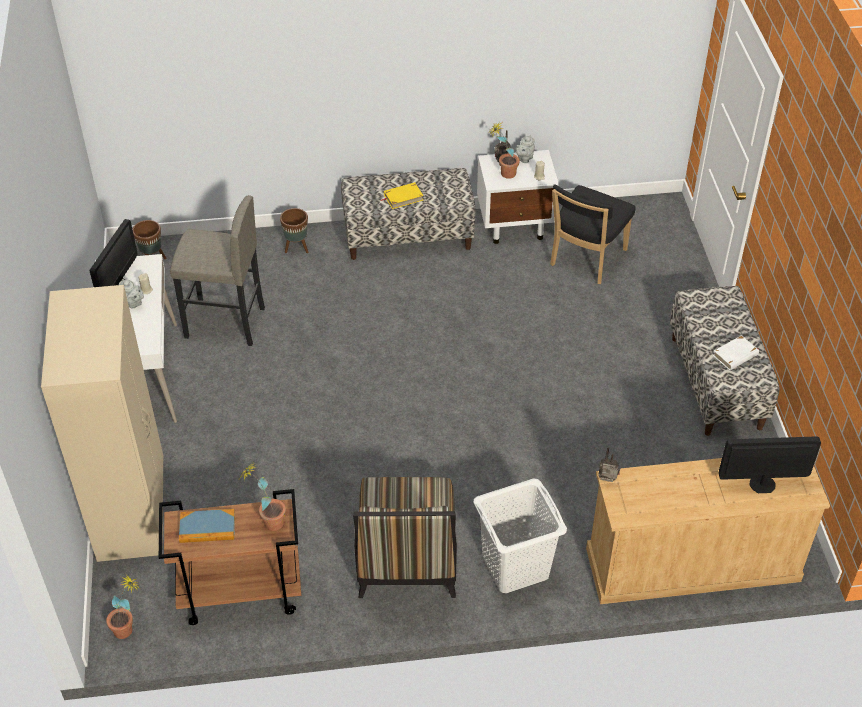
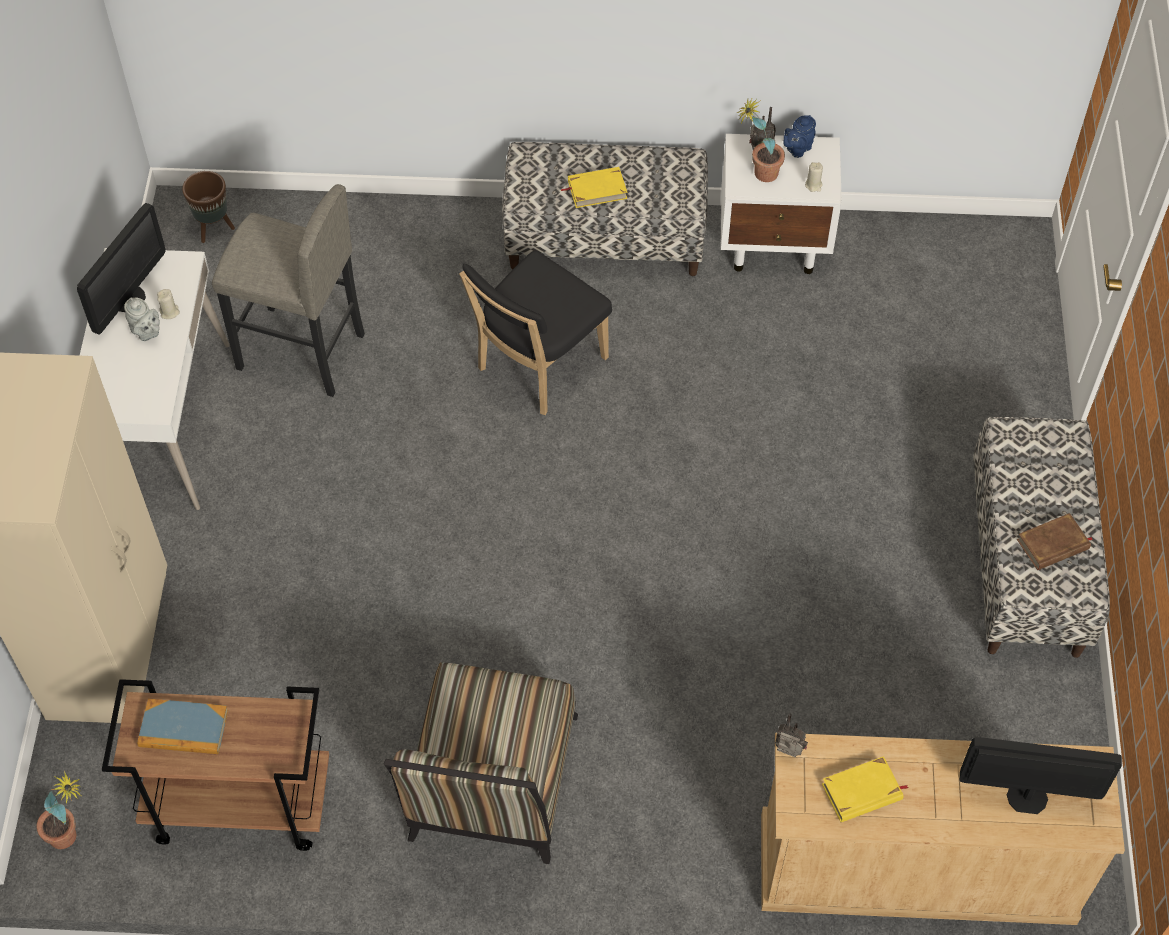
camera: 10 degrees right, 10 degrees up
(268, 521) = (273, 731): potted plant -> none
(297, 248) = (432, 237): brown planter -> none
(516, 567) = (649, 828): white laundry basket -> none
(524, 158) = (797, 149): grey teapot -> blue teapot
(586, 259) = (871, 319): black chair -> black chair (537, 367)
(659, 496) = (862, 792): none -> yellow book
(735, 355) = (1053, 545): white book -> brown book

